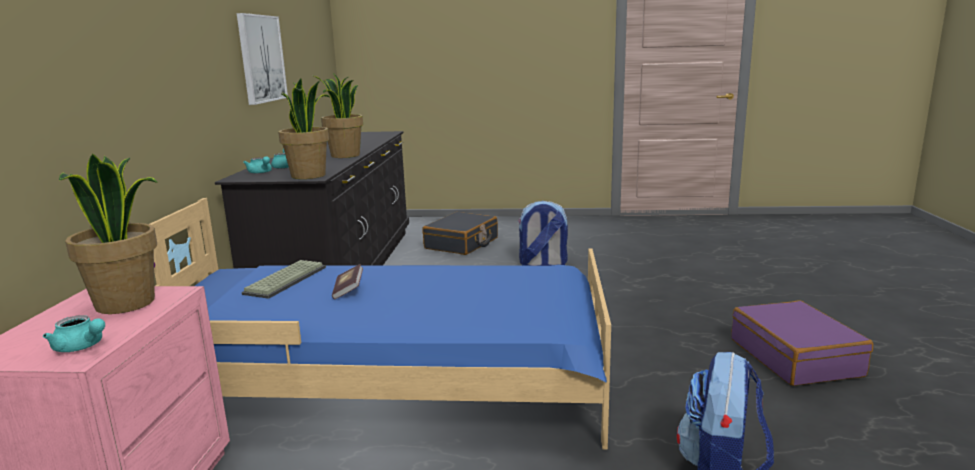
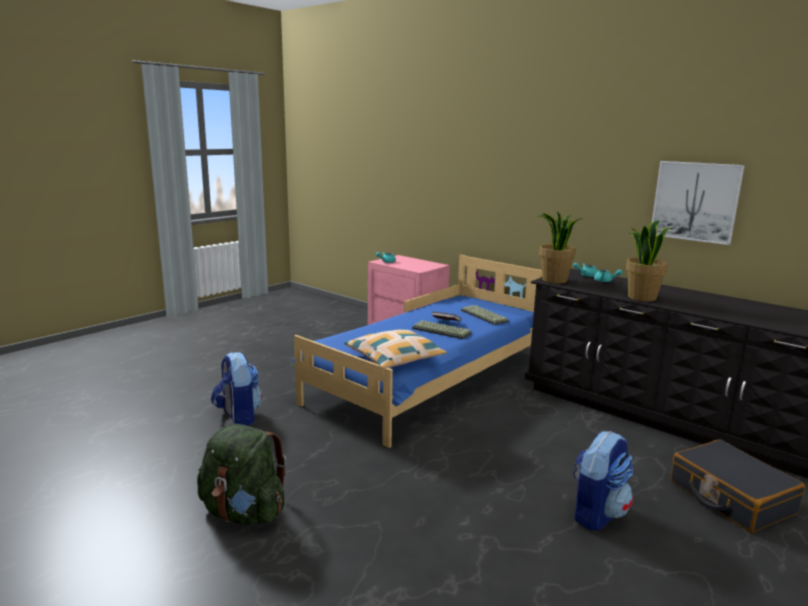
camera: 125 degrees right, 0 degrees up
(126, 303) = (418, 266): potted plant -> none
(393, 282) = (442, 331): none -> keyboard
(533, 276) = (394, 358): none -> pillow
(795, 357) = (244, 512): purple suitcase -> green backpack

